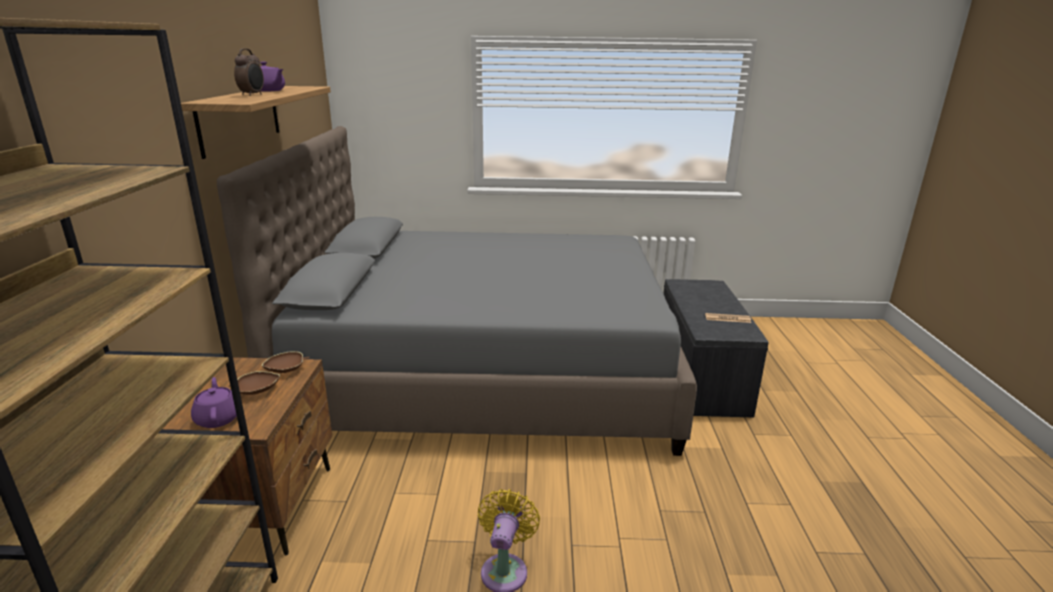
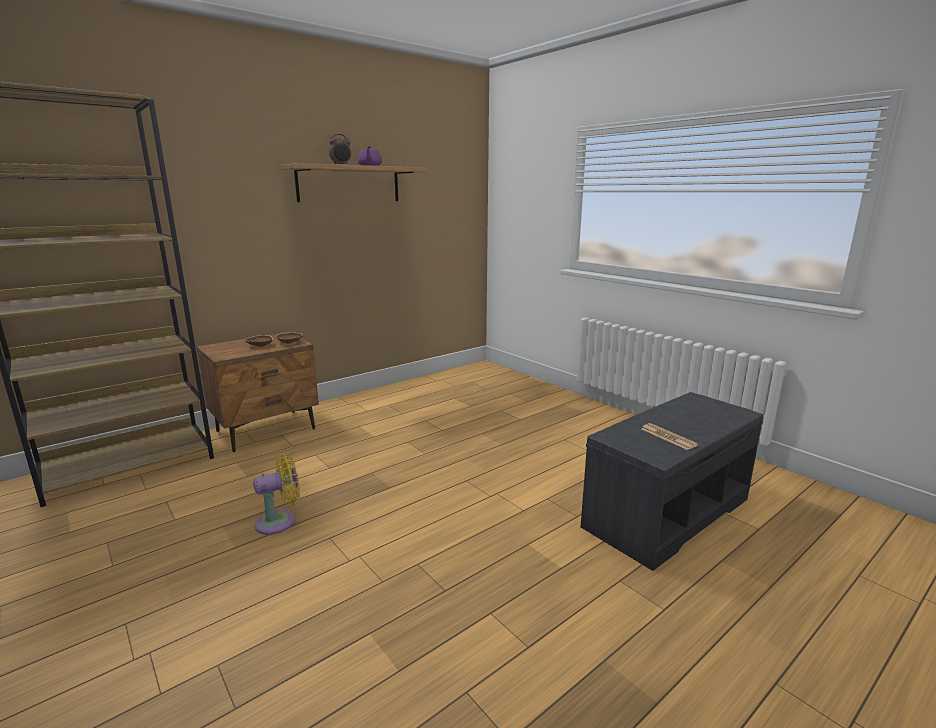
camera: 50 degrees right, 5 degrees down
(218, 418) = (224, 349): purple teapot -> none
(487, 371) = (490, 424): grey bed -> none

